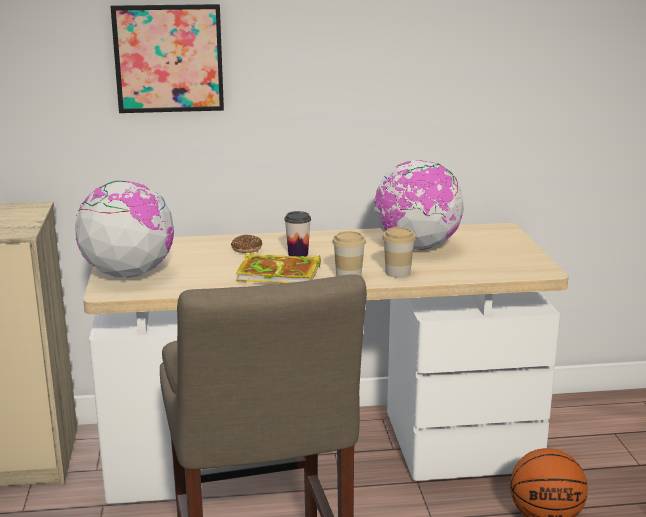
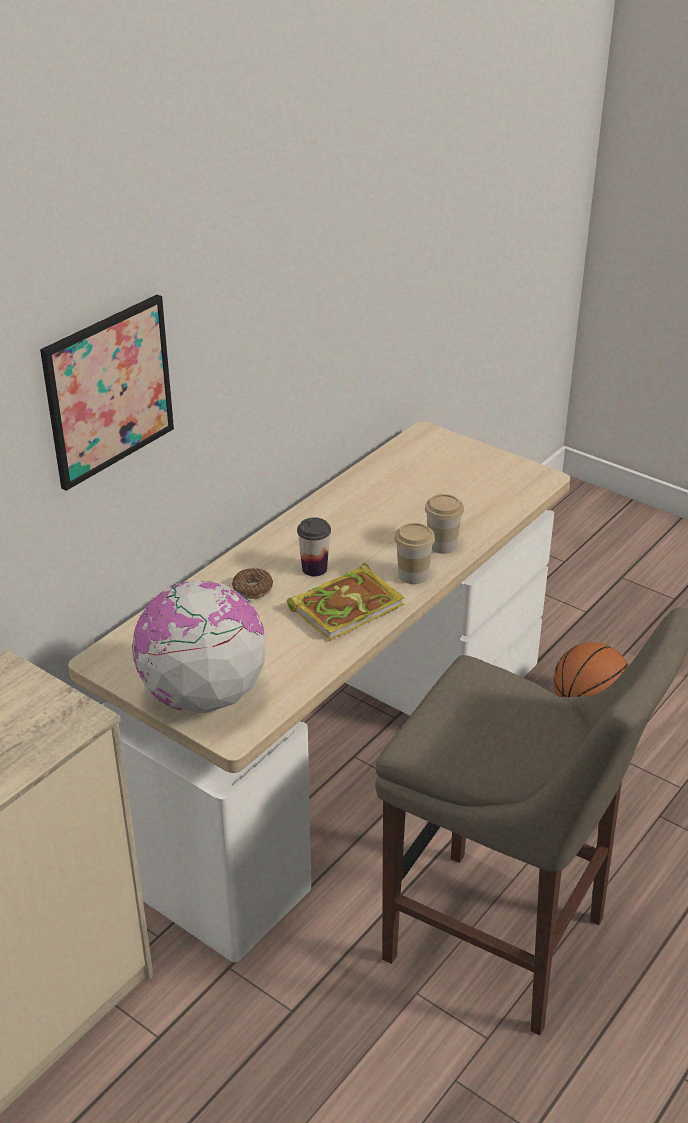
camera: 45 degrees left, 15 degrees up
(417, 247) = (399, 499): globe -> none

